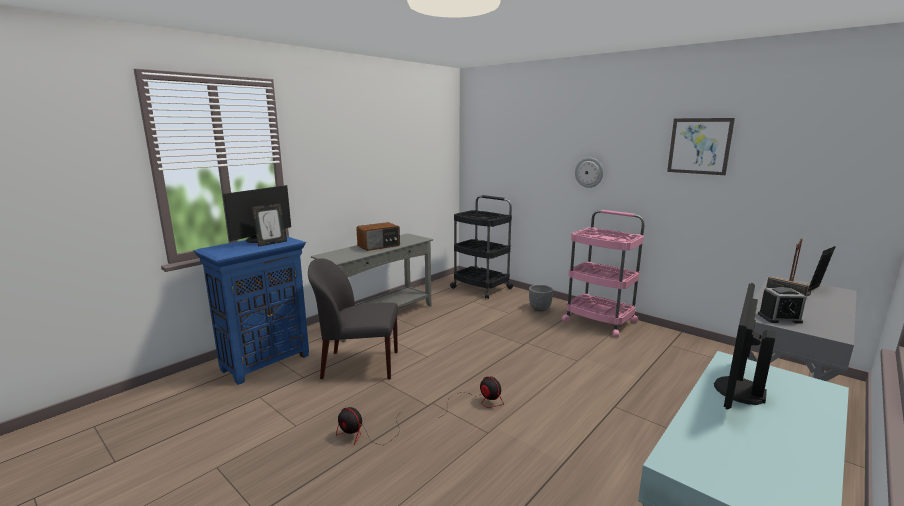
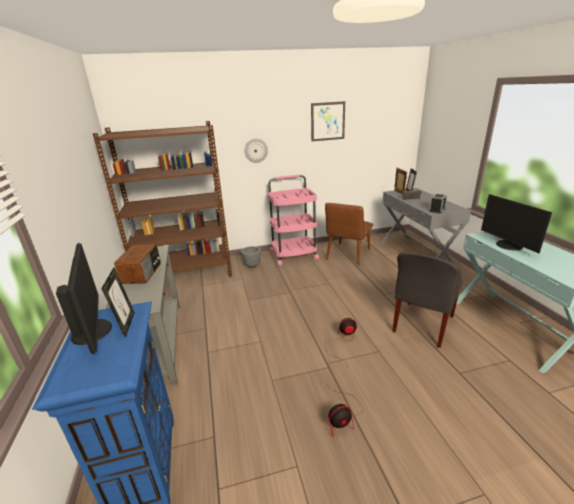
camera: 55 degrees left, 10 degrees up
(358, 365) = (232, 387): grey chair -> grey chair (422, 324)
(480, 288) = (186, 273): black cart -> brown bookcase
(670, 353) = (348, 254): none -> brown chair

